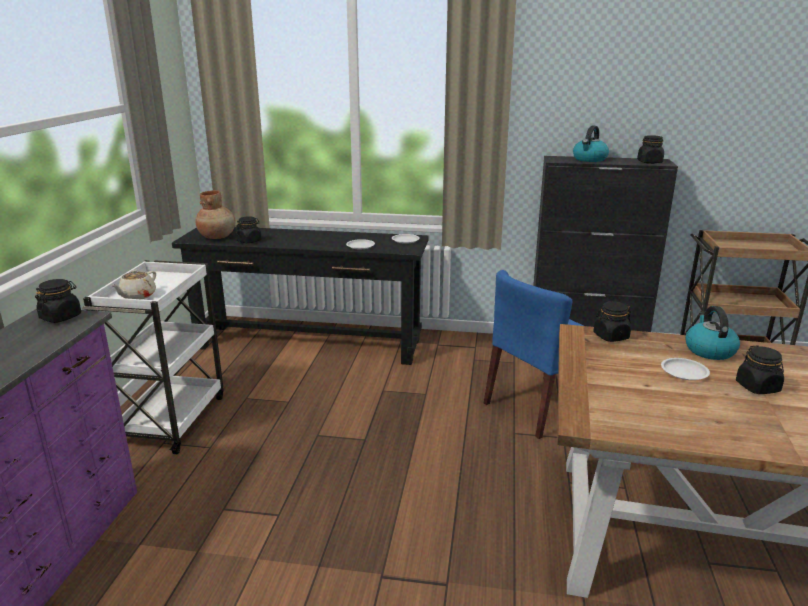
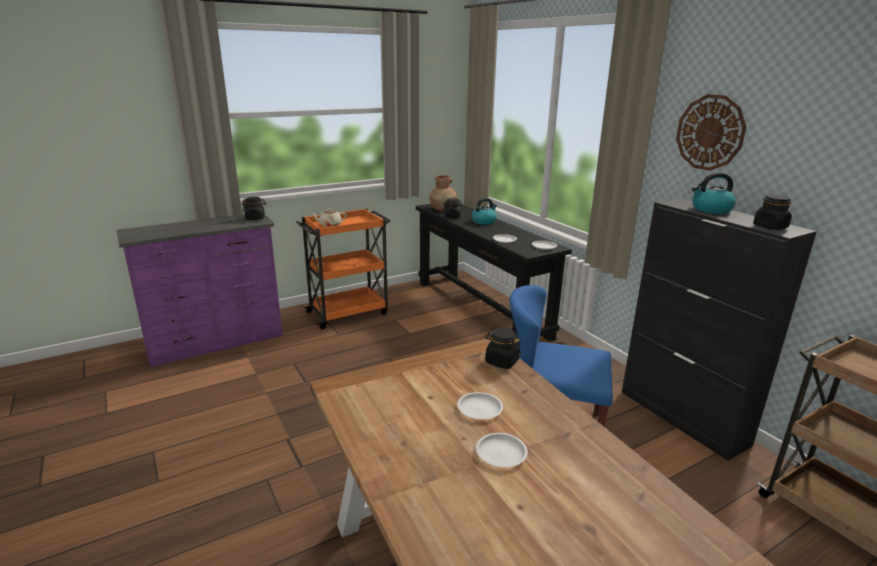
camera: 50 degrees right, 0 degrees up
(172, 419) = (348, 312): white cart -> orange cart
(560, 92) = (710, 132): none -> wall clock
(709, 350) = (547, 412): kettle -> kettle (484, 221)
(757, 387) = (501, 453): black jar -> white plate

